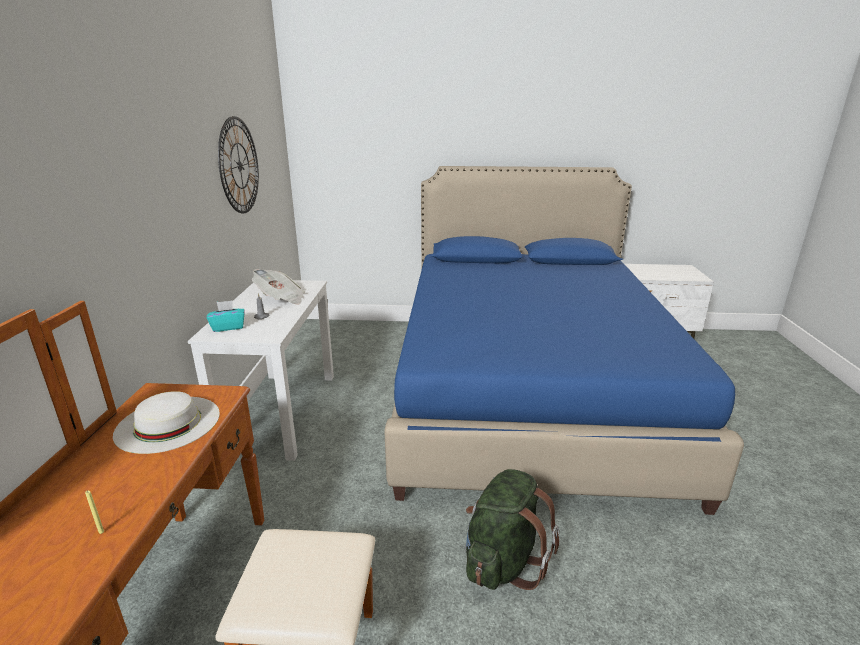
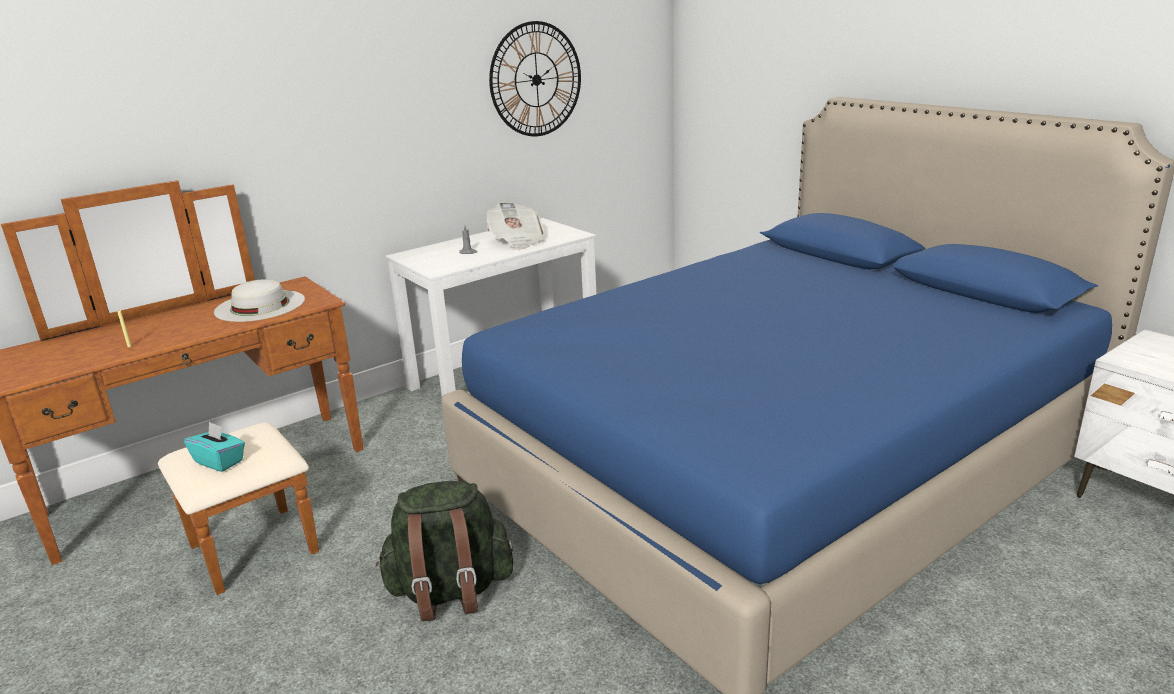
camera: 50 degrees right, 0 degrees up
(228, 327) = (429, 253): turquoise tissue box -> turquoise tissue box (220, 461)

